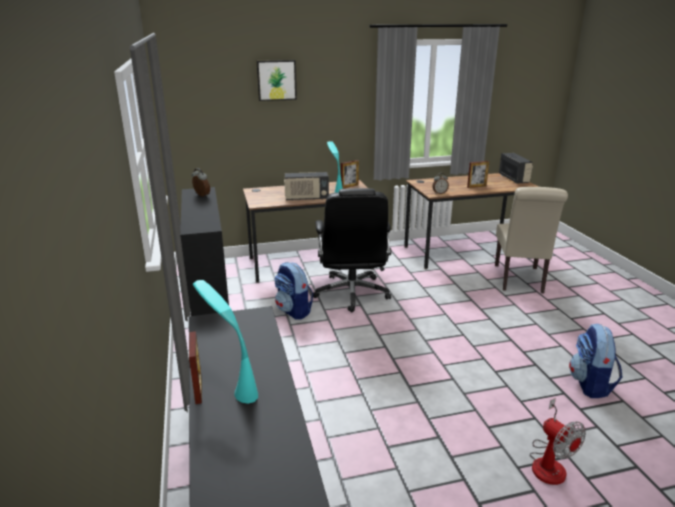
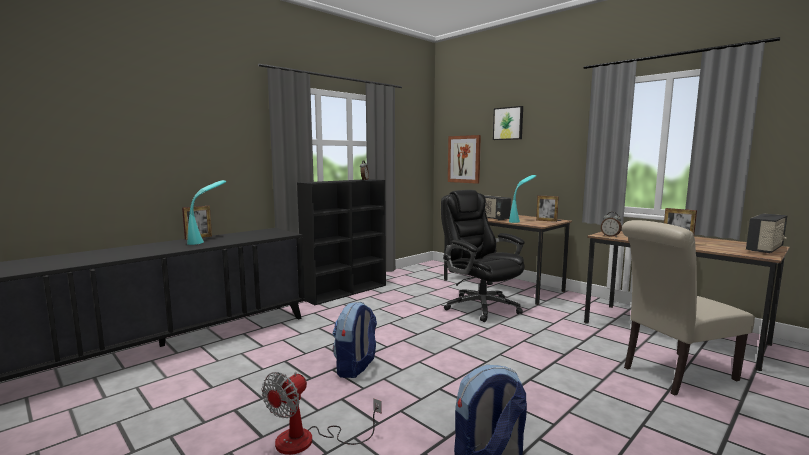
camera: 60 degrees right, 15 degrees down
(214, 126) = (464, 159): none -> picture
(294, 311) = (423, 297): backpack -> backpack (356, 368)
(352, 293) = (480, 307): black office chair -> black office chair turned 90 degrees clockwise

